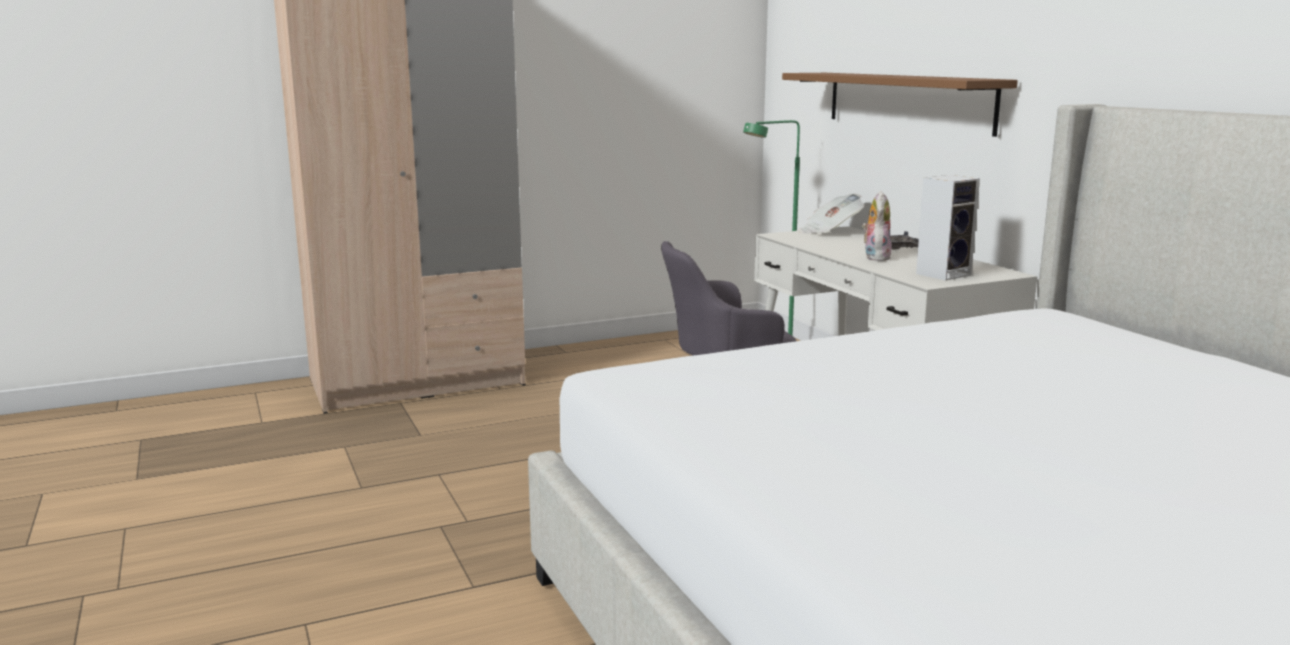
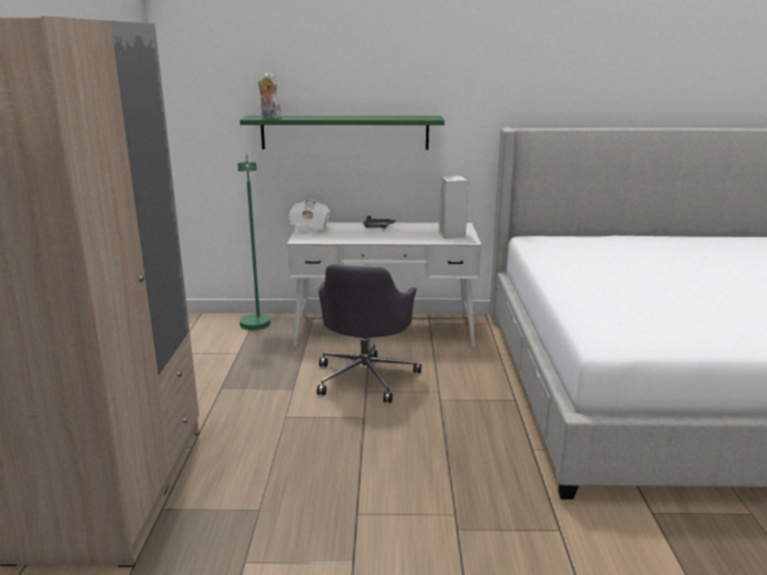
camera: 65 degrees left, 5 degrees up
(875, 257) = (395, 236): plush toy -> plush toy (269, 118)
(907, 101) = (344, 132): brown shelf -> green shelf

